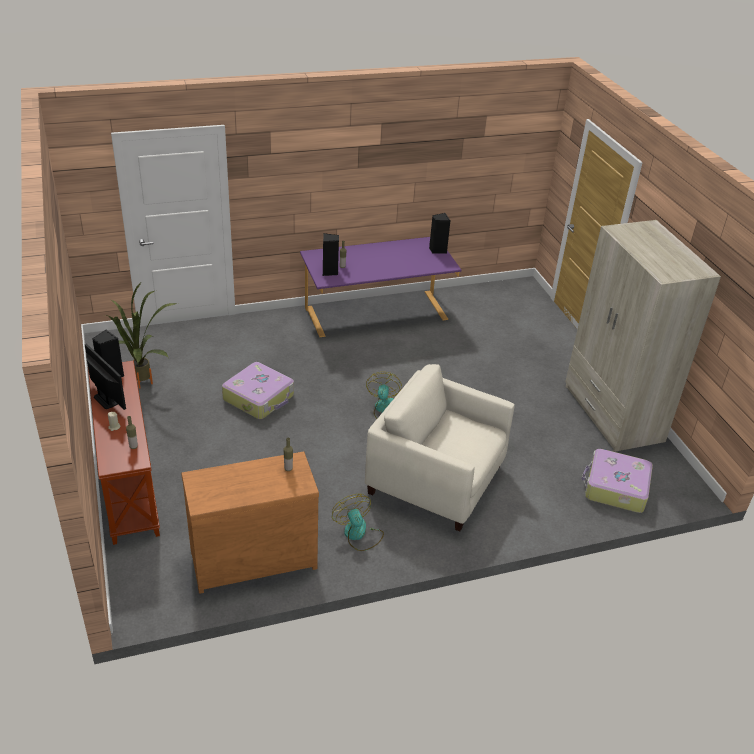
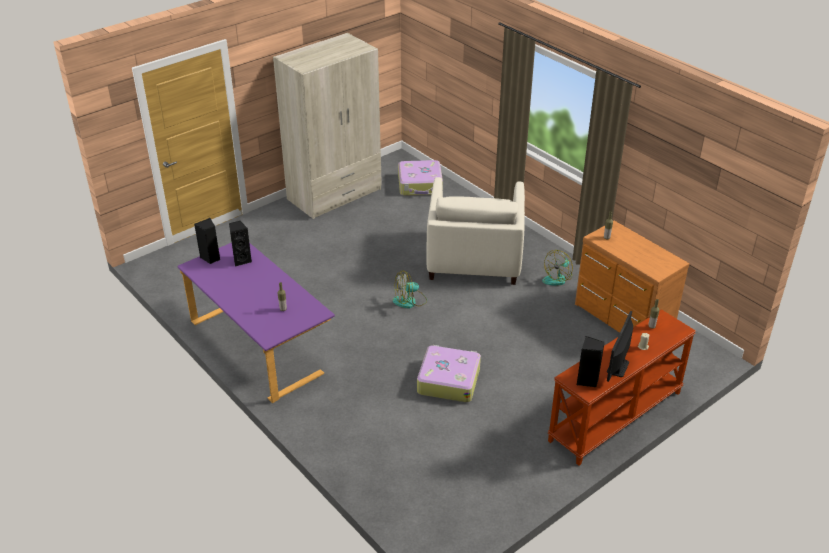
camera: 110 degrees left, 0 degrees up
(143, 386) = (490, 470): potted plant -> none
(330, 272) = (299, 314): black speaker -> black speaker (241, 260)

